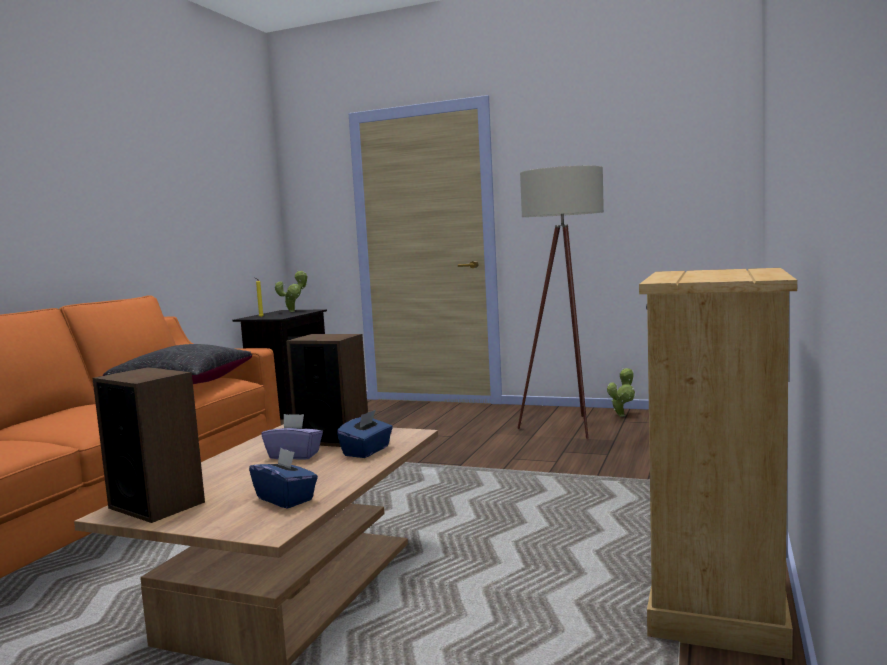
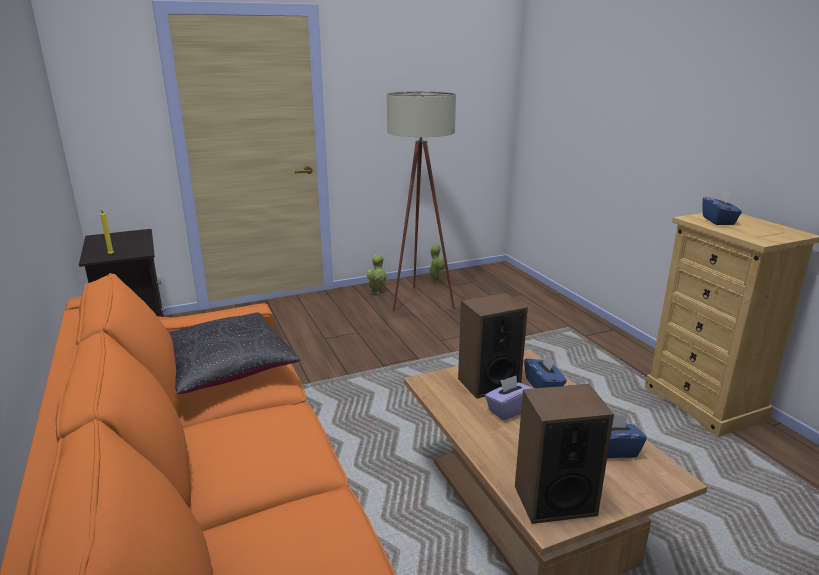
camera: 45 degrees left, 15 degrees up
(294, 311) = (119, 237): potted plant -> potted plant (376, 292)
(700, 272) = (718, 221): none -> blue tissue box

